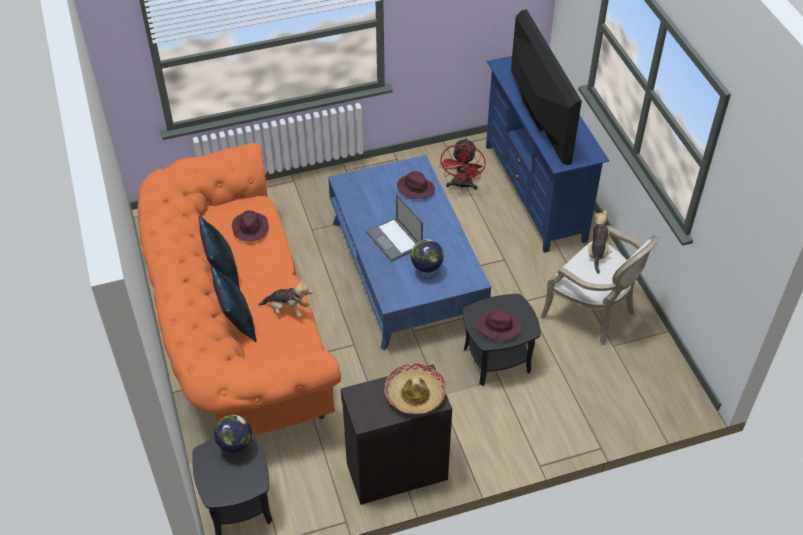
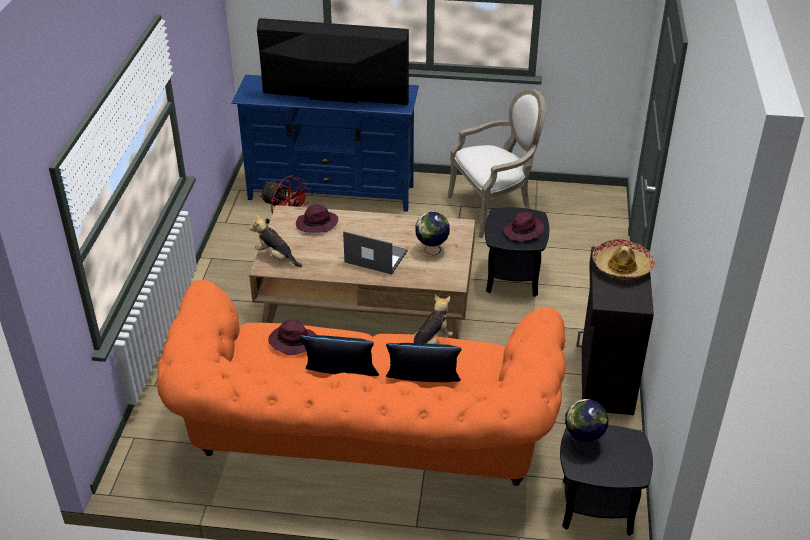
camera: 65 degrees left, 10 degrees down
(395, 240) = (375, 257): laptop -> laptop turned 150 degrees counterclockwise
(405, 270) = (366, 298): blue coffee table -> brown coffee table
(597, 252) = (476, 152): plush toy -> plush toy (276, 257)

